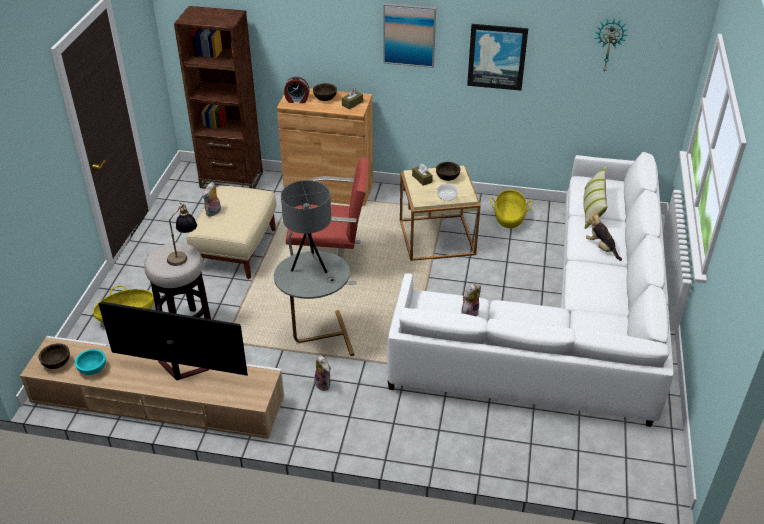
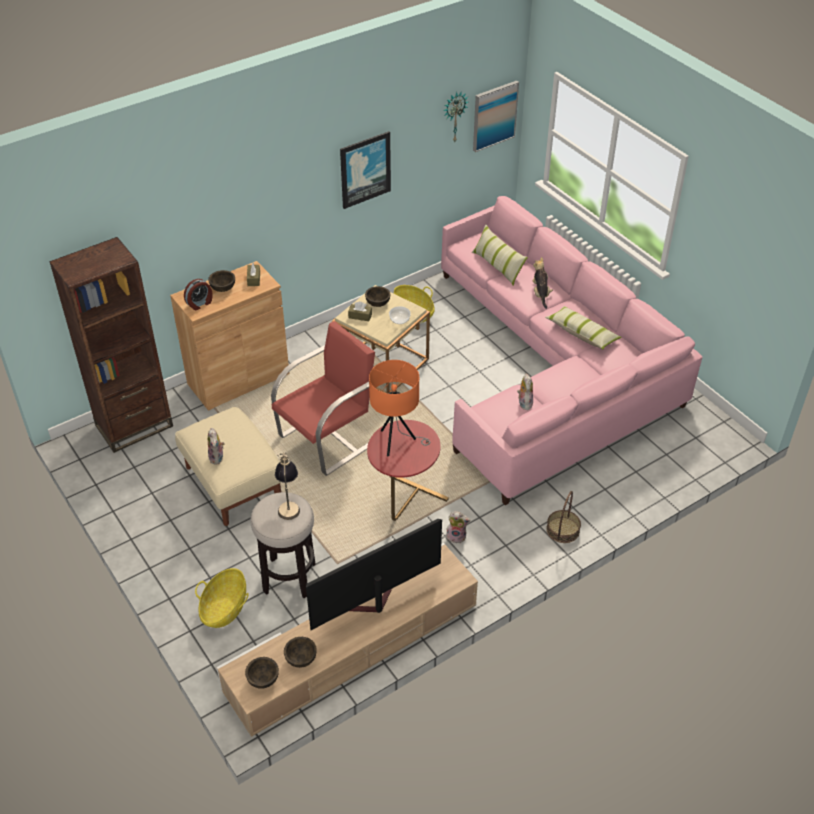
camera: 45 degrees left, 5 degrees up
(92, 369) = (301, 659): turquoise bowl -> brown bowl
(311, 267) = (397, 442): grey table lamp -> orange table lamp
(317, 339) = (404, 507): grey side table -> red side table
(407, 440) = (563, 530): none -> basket
(409, 35) = (284, 185): picture -> picture (494, 115)
(565, 322) = (551, 369): white sofa -> pink sofa
(594, 296) = (582, 333): none -> pillow
(601, 248) = (540, 294): plush toy -> plush toy turned 75 degrees clockwise

